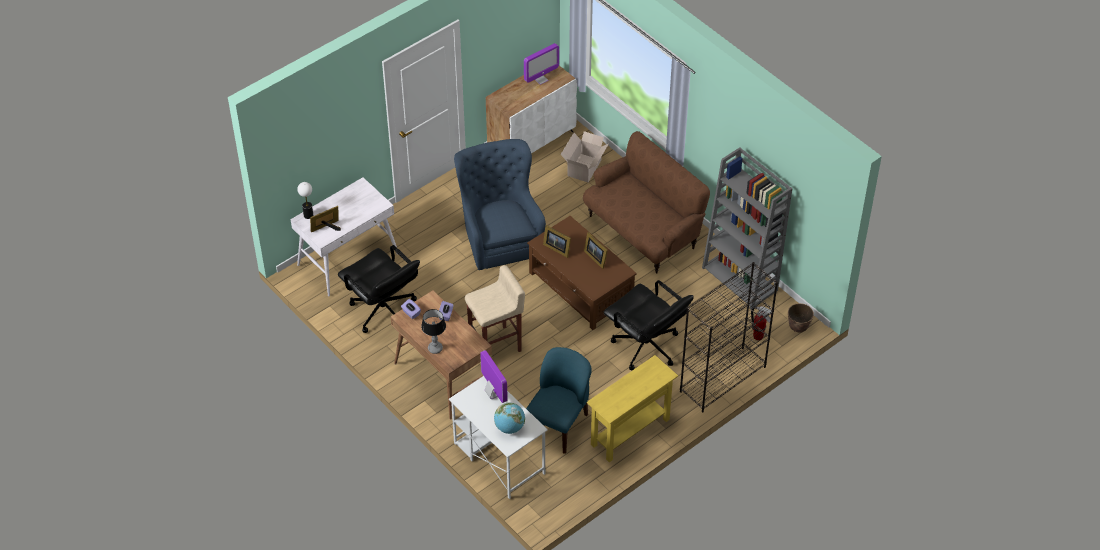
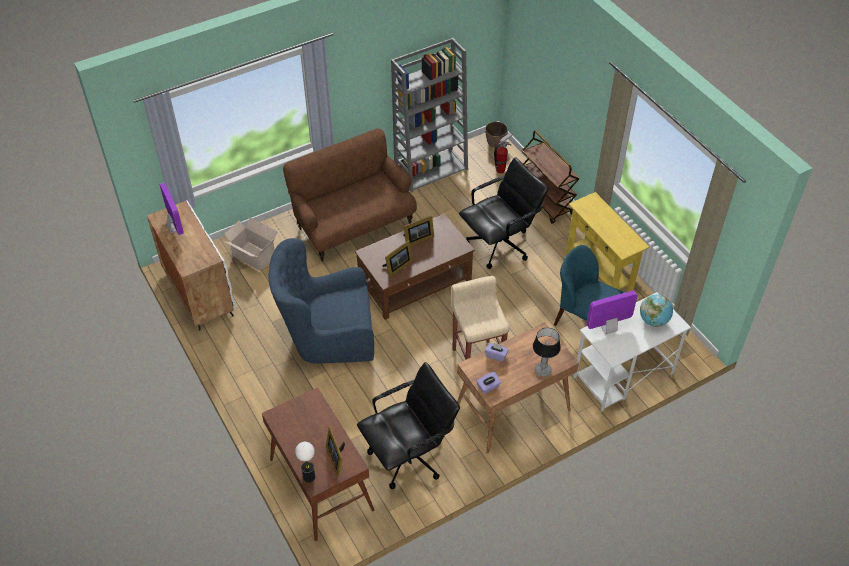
camera: 80 degrees left, 0 degrees up
(348, 259) = (320, 484): white desk -> brown desk
(722, 380) = (546, 200): black bookcase -> brown cart

